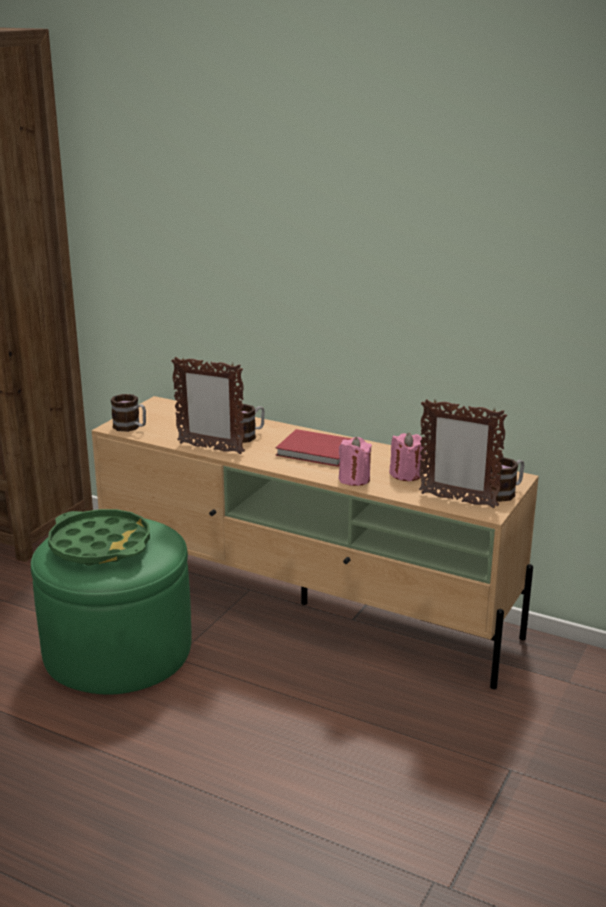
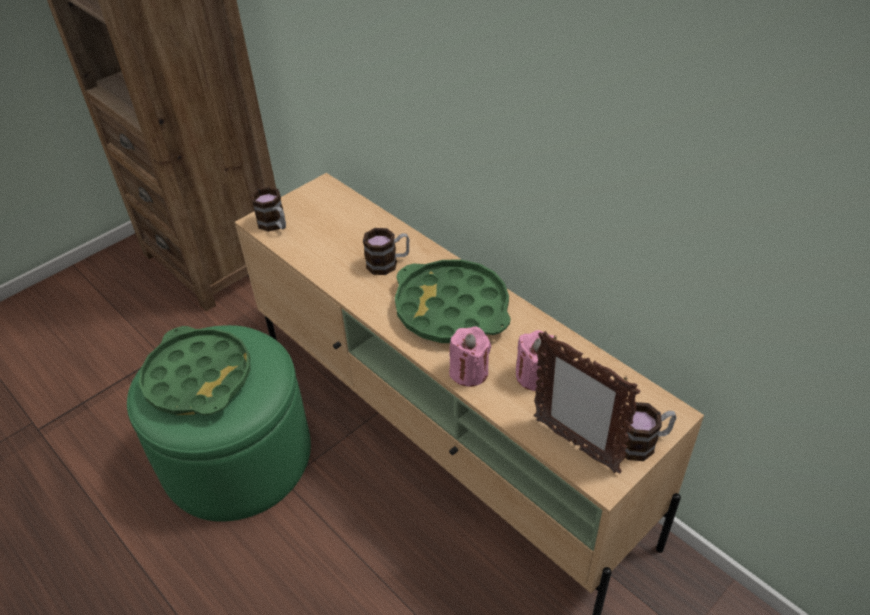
camera: 20 degrees right, 20 degrees up
(210, 448) = (337, 278): picture frame -> none
(317, 452) = (452, 309): red book -> green tray

